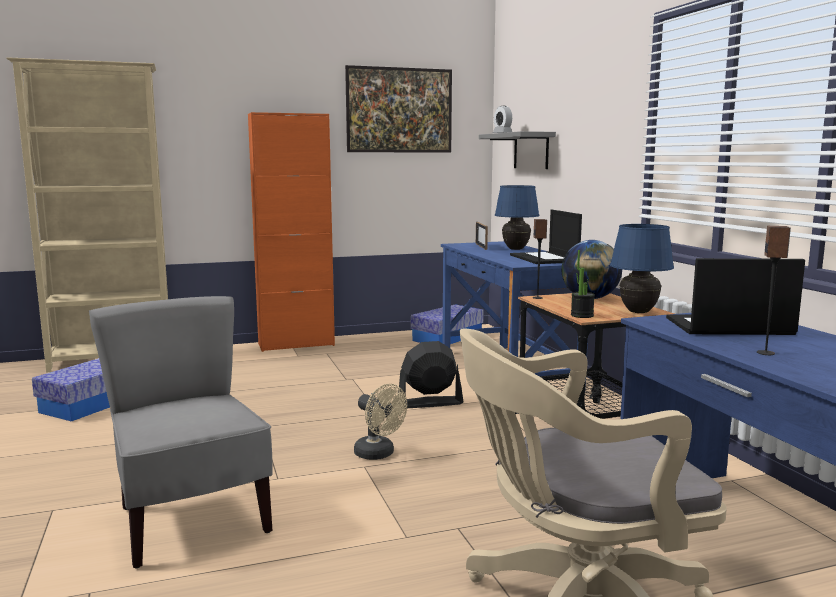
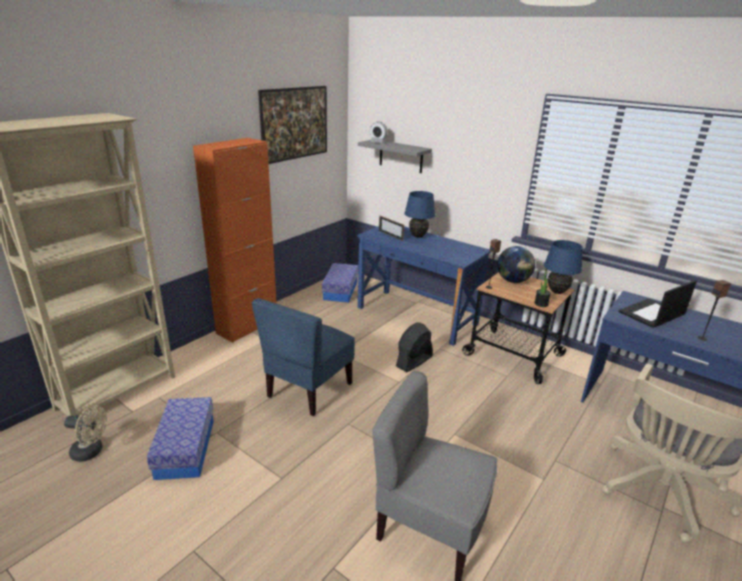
camera: 35 degrees left, 15 degrees up
(269, 395) = (308, 390): none -> blue chair
(379, 454) = (448, 420): beige fan -> beige fan (91, 452)
(545, 258) = (458, 249): laptop -> none

